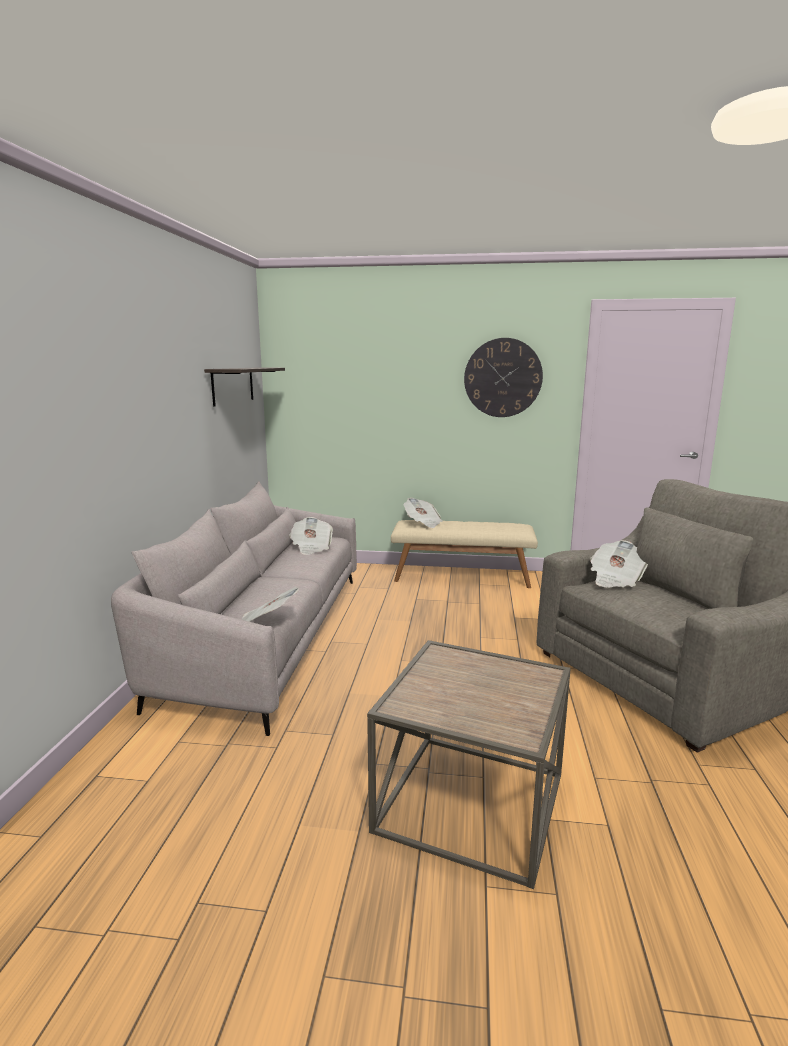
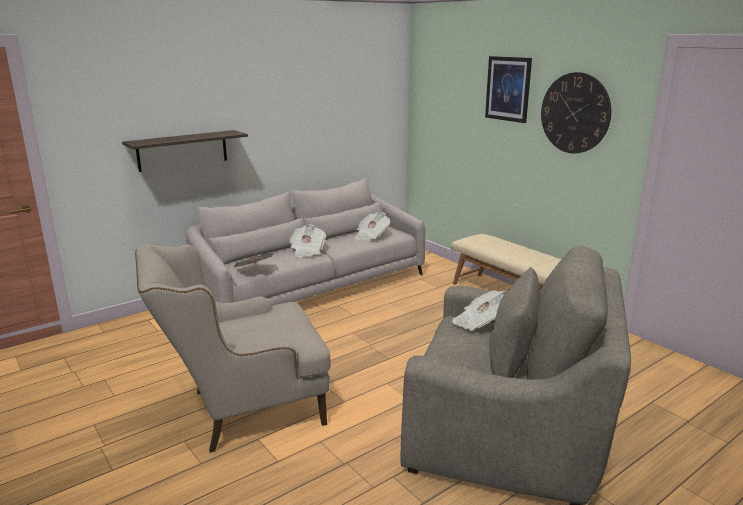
camera: 45 degrees right, 5 degrees up
(233, 385) = (356, 102): shelf -> shelf (182, 150)
(418, 360) = (508, 89): none -> picture
(423, 523) = (488, 240): newspaper -> newspaper (307, 251)
(469, 802) = (242, 411): brown side table -> beige armchair

